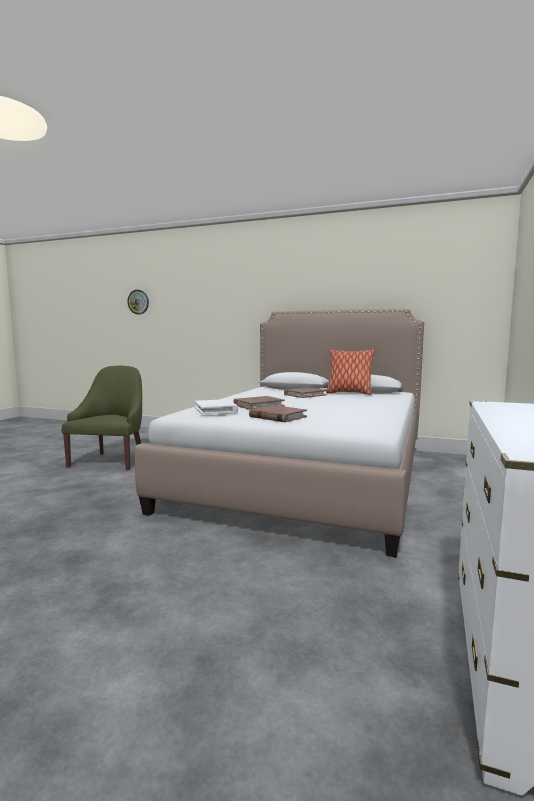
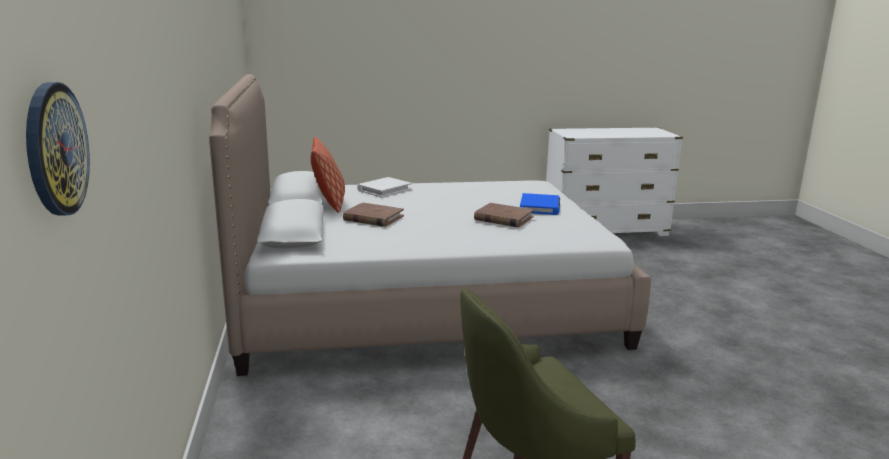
camera: 120 degrees left, 10 degrees up
(215, 409) = (557, 227): white book -> white book (384, 190)
(277, 416) = (540, 207): brown book -> blue book

